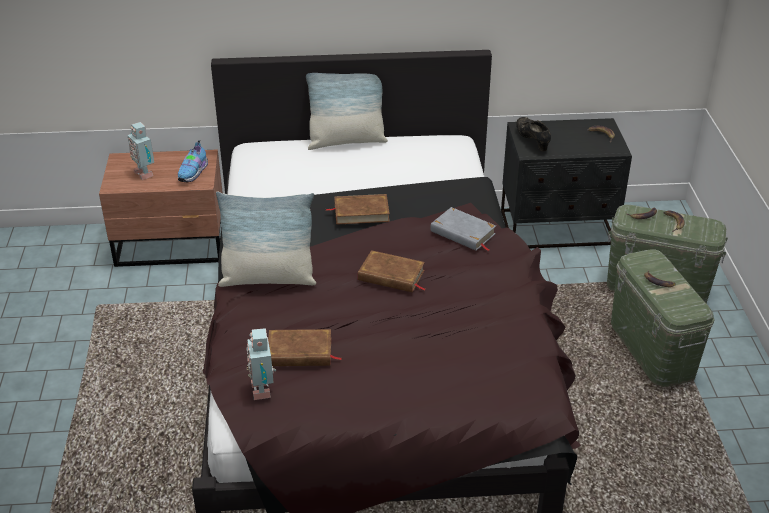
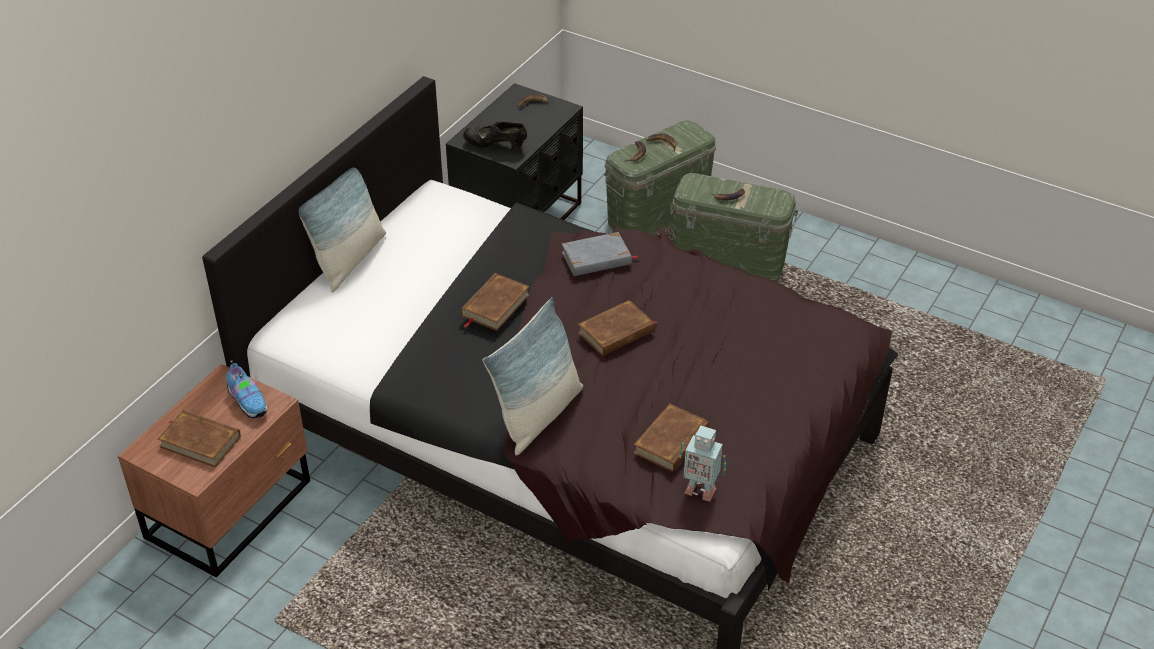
camera: 55 degrees left, 5 degrees up
(145, 173) = (200, 441): toy robot -> brown book

